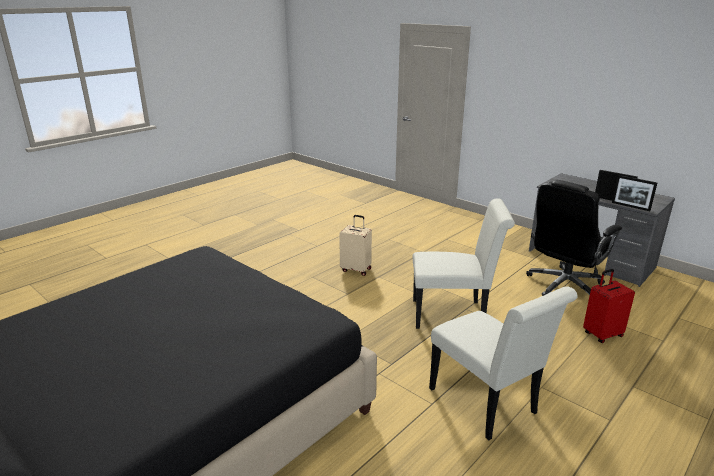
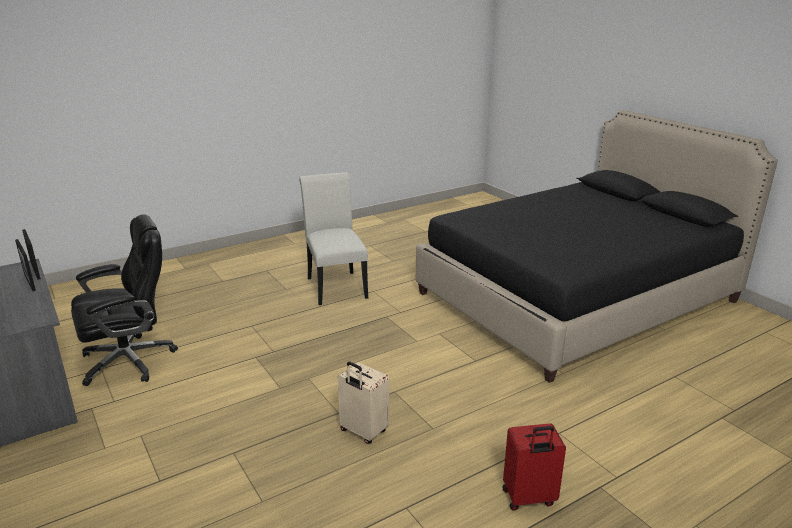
camera: 165 degrees left, 0 degrees up
(454, 315) = (293, 347): white chair -> none
(602, 334) = (182, 311): red suitcase -> red suitcase (529, 498)

